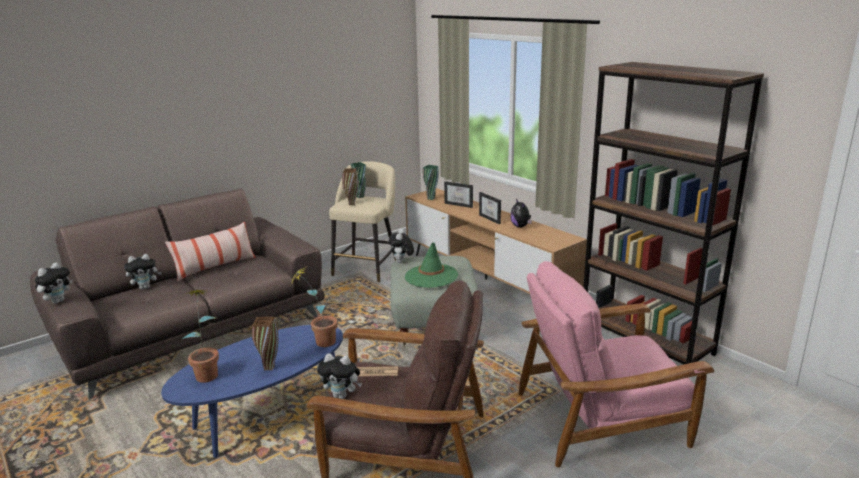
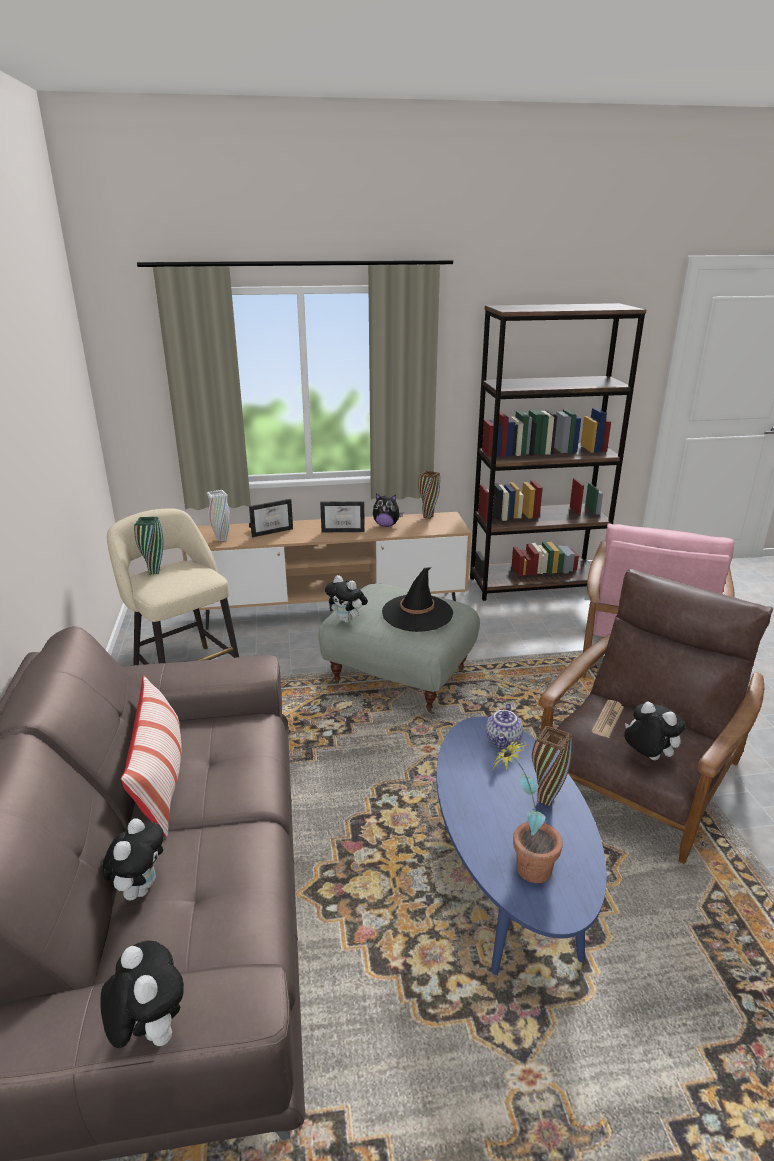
camera: 60 degrees left, 5 degrees up
(319, 342) = (504, 741): potted plant -> teapot
(342, 396) = (647, 757): plush toy -> plush toy turned 90 degrees counterclockwise
(351, 203) = (172, 584): brown vase -> brown vase (428, 517)
(431, 198) = (222, 539): green vase -> white vase
(431, 276) = (417, 613): green hat -> black hat

